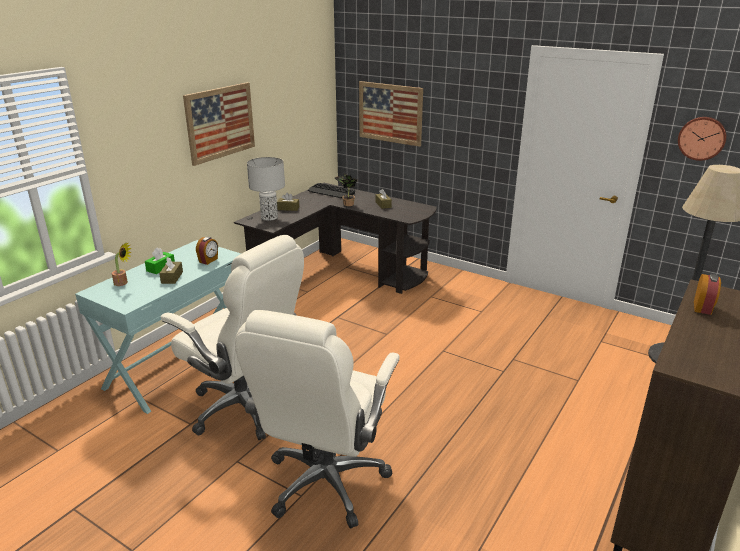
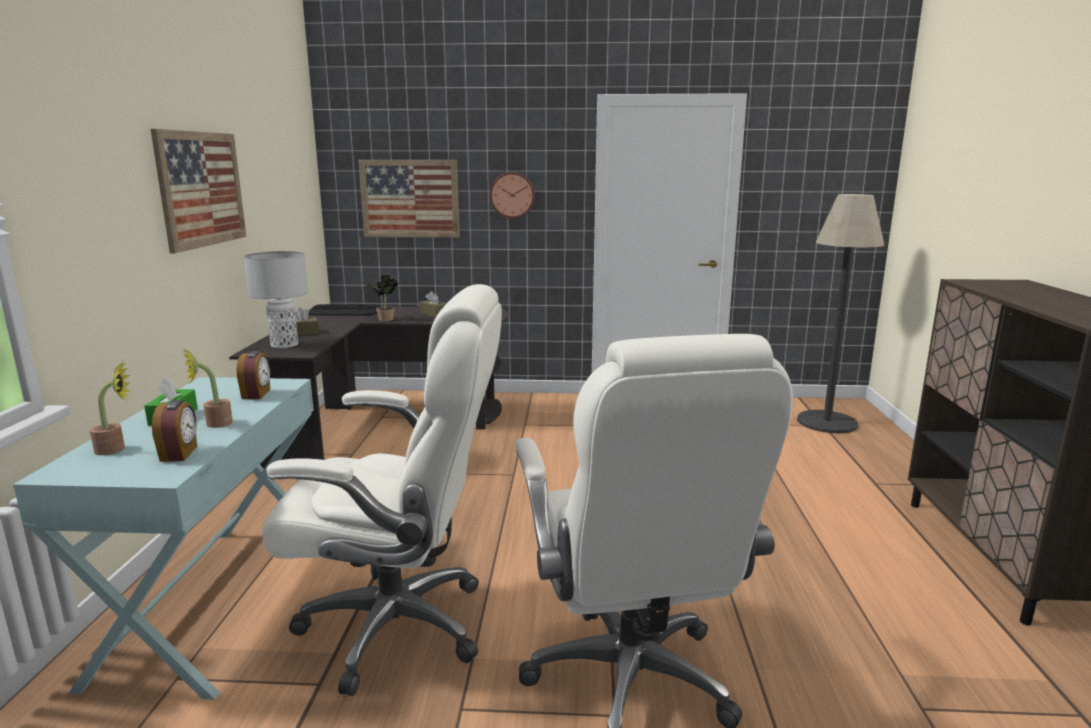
camera: 30 degrees left, 10 degrees down
(172, 277) = (213, 424): brown tissue box -> potted plant
(702, 138) = (795, 181): wall clock -> wall clock (512, 195)
(703, 308) = (1002, 291): alarm clock -> alarm clock (180, 454)

